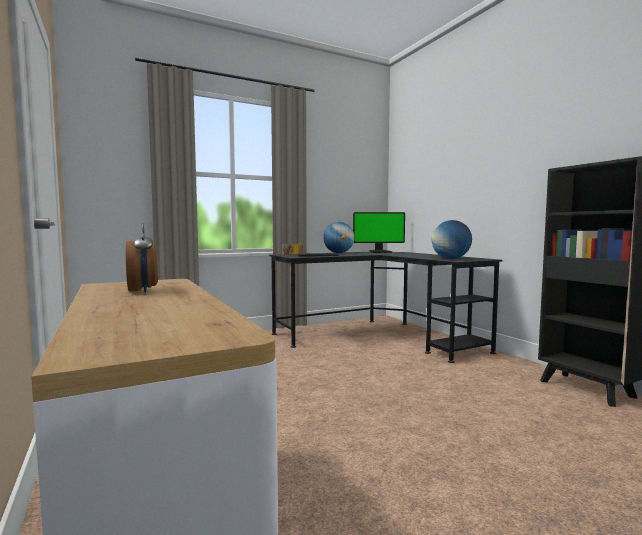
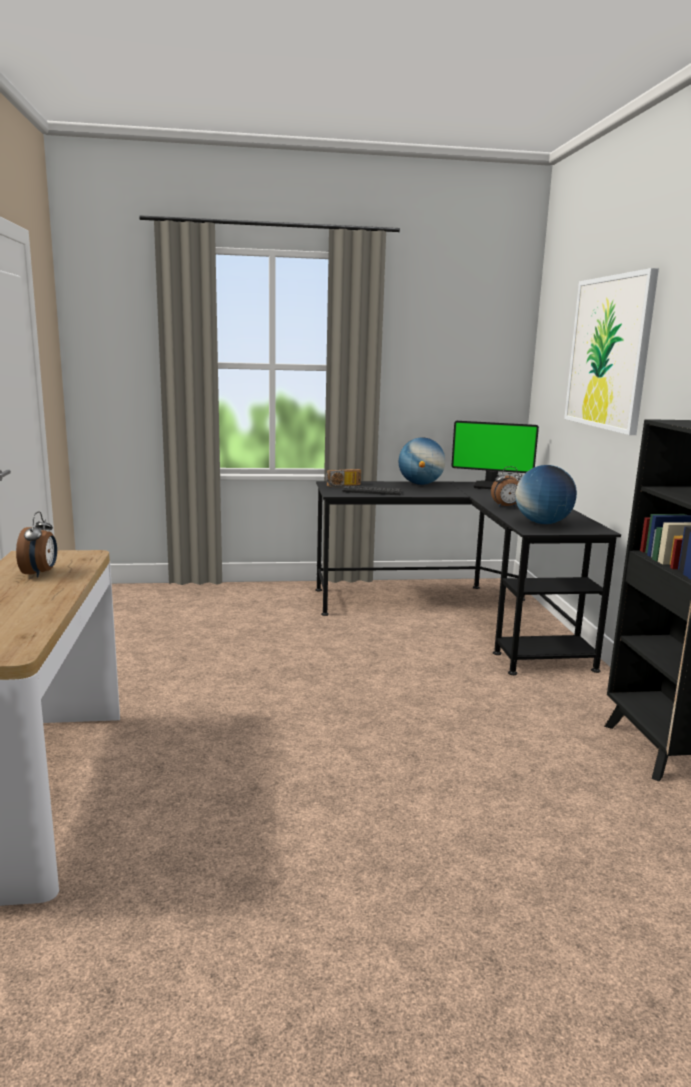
camera: 20 degrees right, 10 degrees up
(412, 256) = (506, 506): none -> alarm clock
(463, 157) = (609, 353): none -> picture

